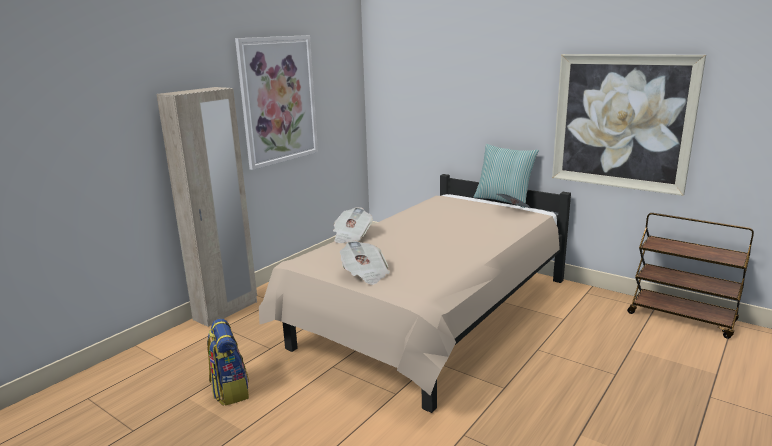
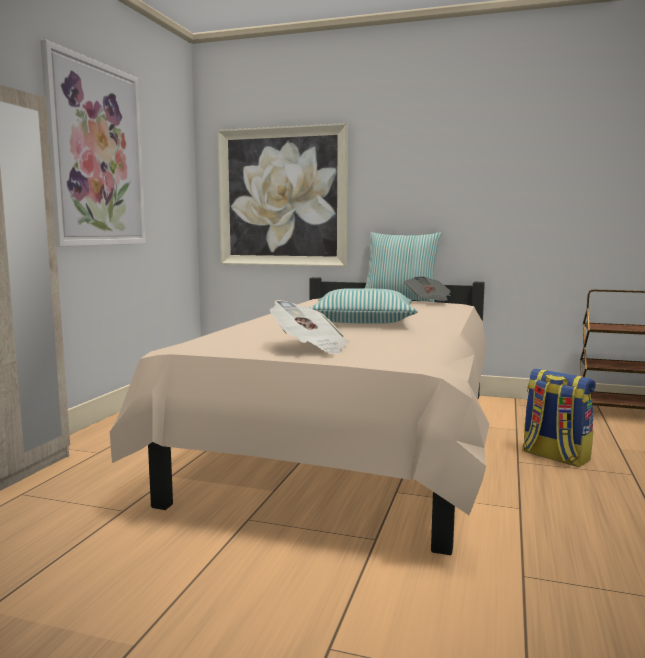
camera: 20 degrees left, 10 degrees down
(230, 390) = (74, 582): backpack -> backpack (554, 456)
(351, 236) = (241, 324): newspaper -> none
(432, 239) = (363, 321): none -> pillow
(622, 122) = (541, 190): picture -> picture (282, 197)

